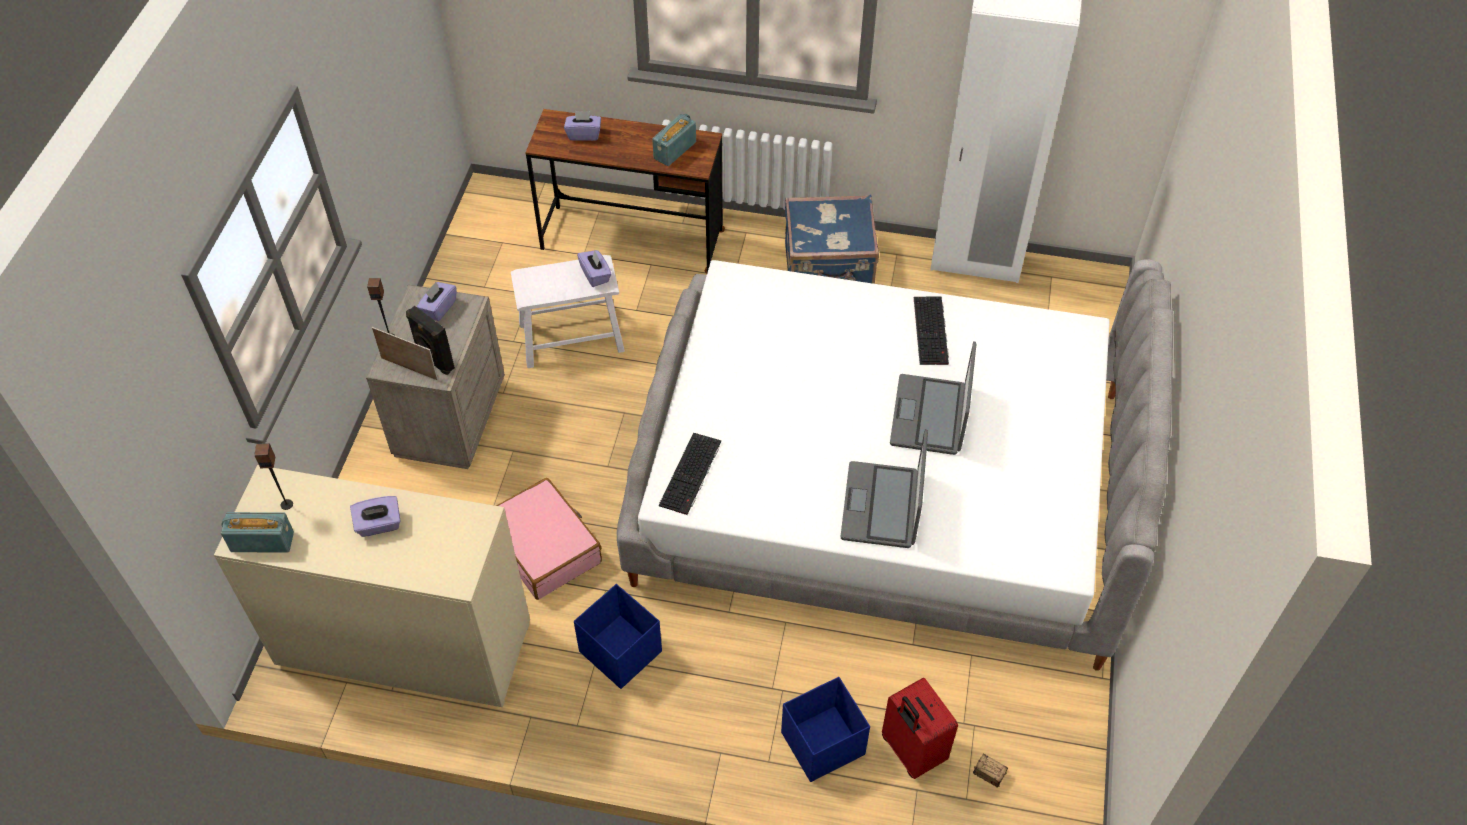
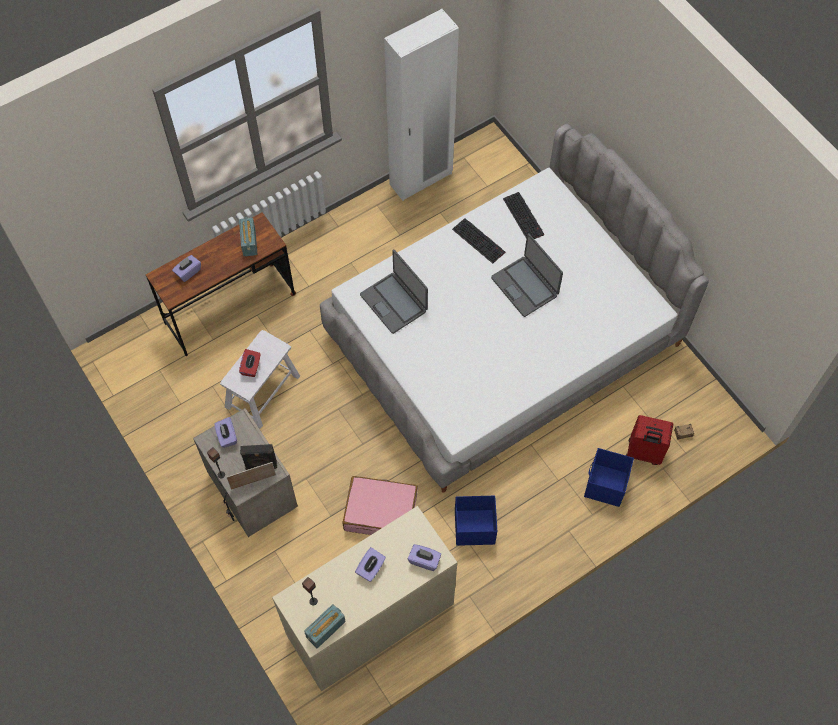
camera: 45 degrees left, 10 degrees up
(556, 280) = (251, 367): none -> red tissue box
(595, 275) = (269, 347): purple tissue box -> purple tissue box (424, 560)
(691, 474) = (452, 412): keyboard -> keyboard (524, 217)
(829, 269) = (352, 241): blue suitcase -> none
(882, 506) = (552, 350): laptop -> laptop (394, 302)

